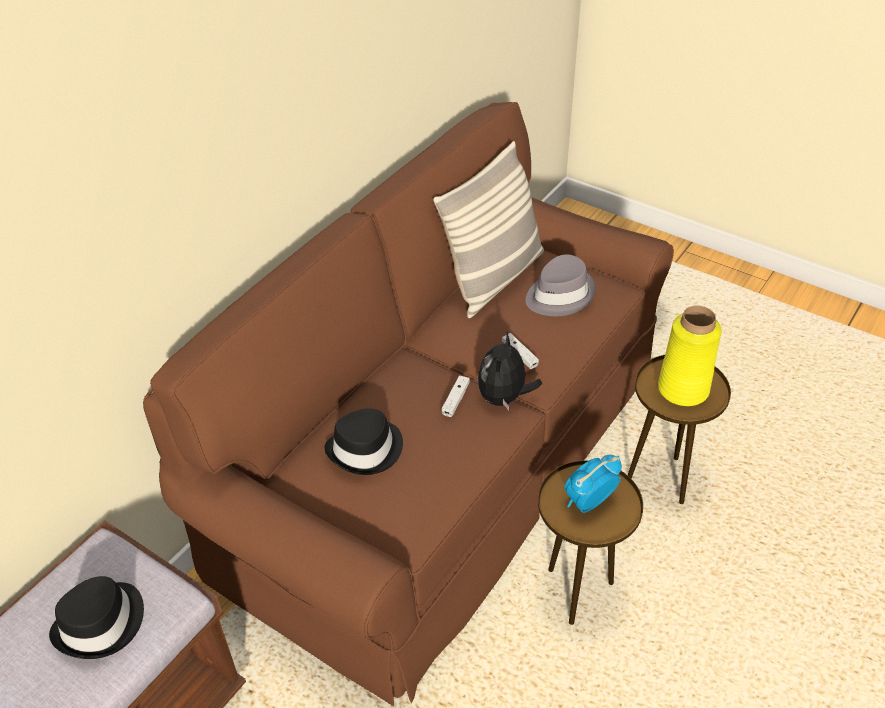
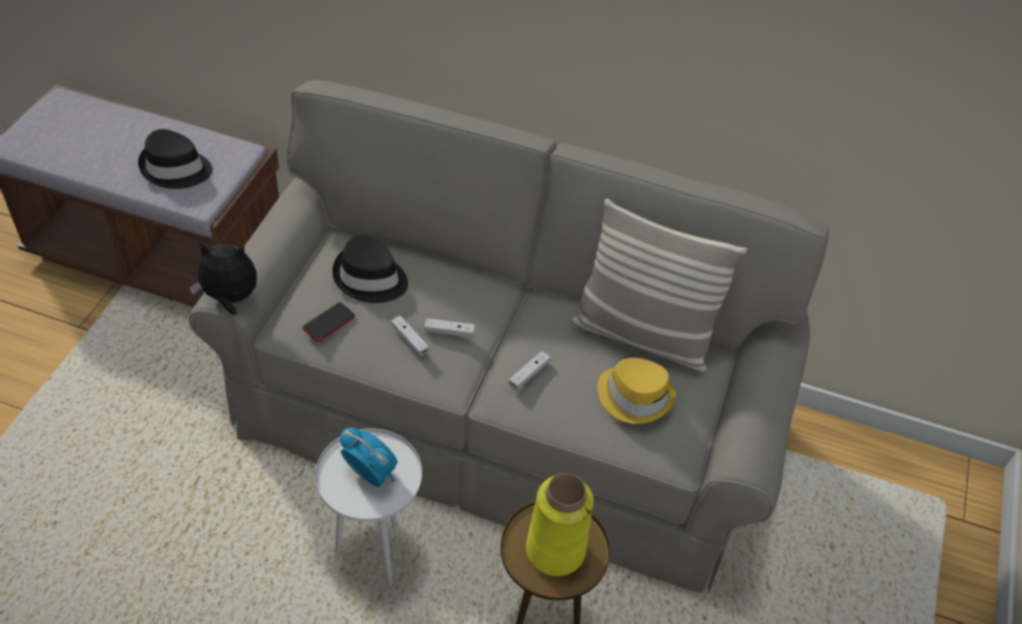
camera: 70 degrees right, 5 degrees up
(417, 491) = (329, 322): none -> phone
(444, 466) = (501, 417): brown sofa -> grey sofa
(458, 430) = (409, 339): none -> white game controller
(504, 398) = (472, 374): plush toy -> plush toy (230, 298)
(559, 295) = (635, 396): grey hat -> yellow hat
(577, 592) = (374, 554): brown side table -> white side table

